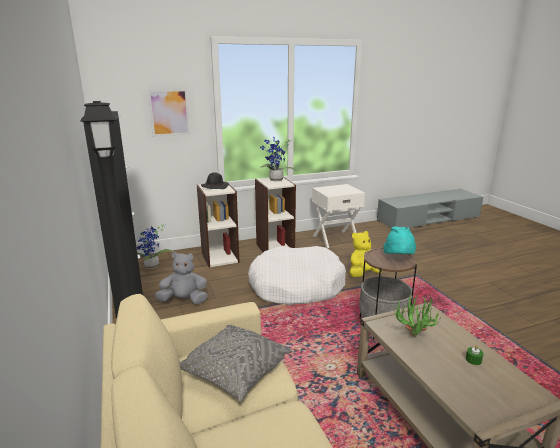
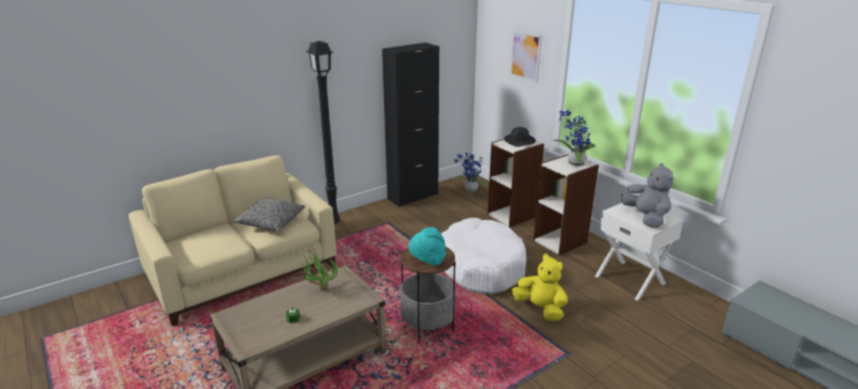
camera: 75 degrees right, 5 degrees up
(184, 300) = (423, 217): grey plush toy -> grey plush toy (645, 218)

